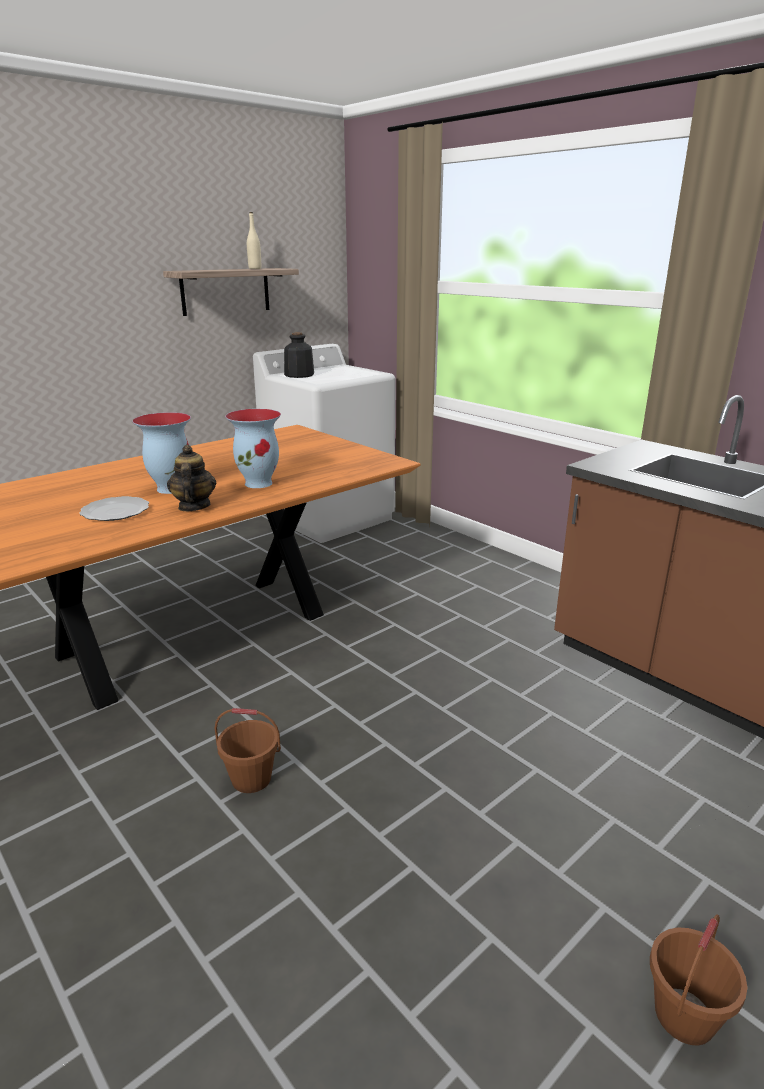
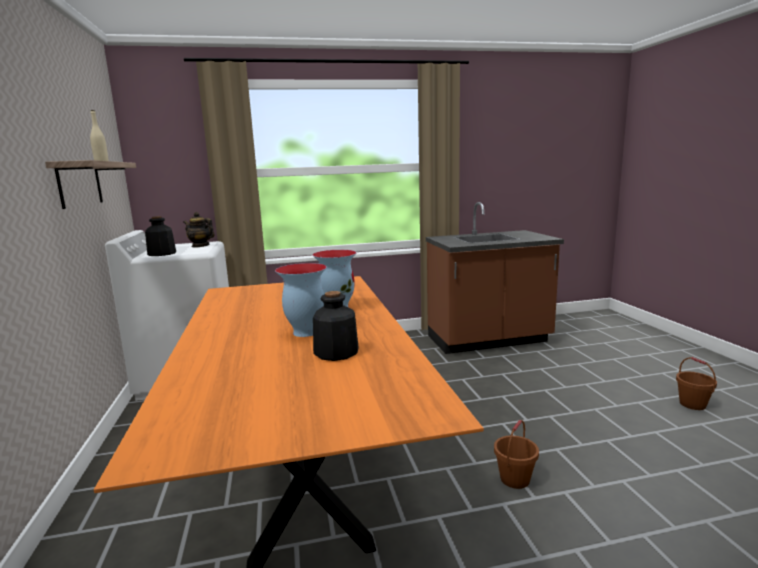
camera: 60 degrees left, 10 degrees down
(114, 511) = (336, 352): plate -> bottle
(193, 506) = (362, 328): teapot -> teapot (200, 246)

